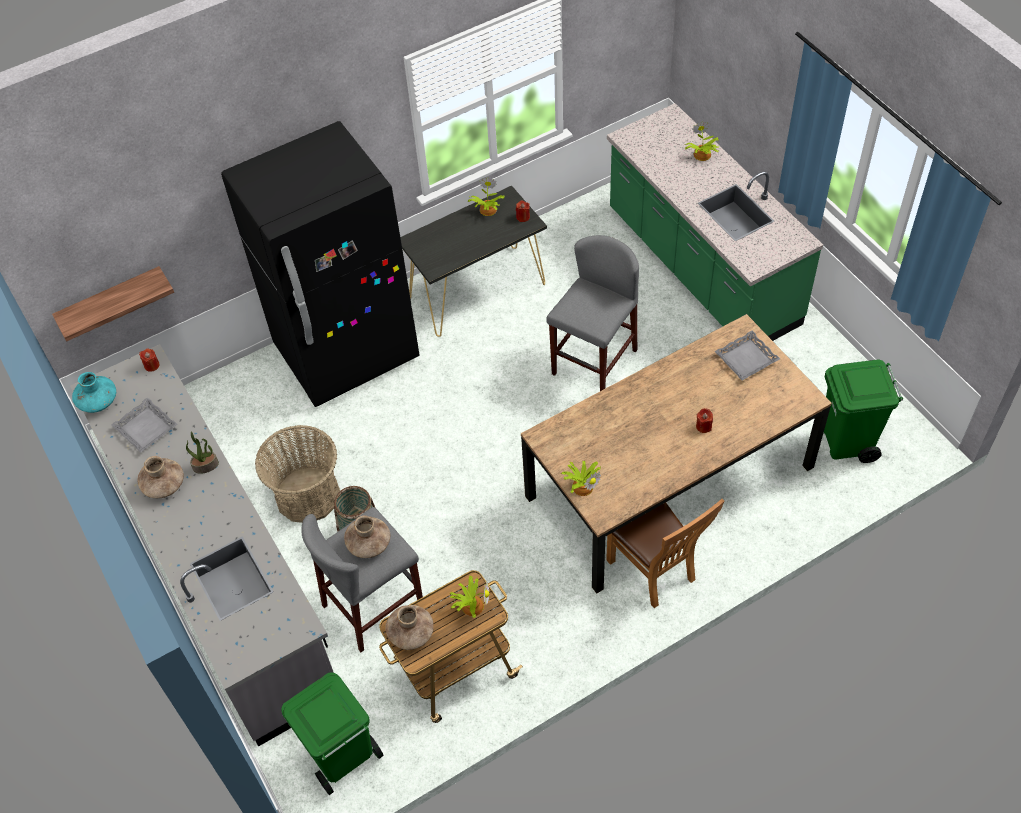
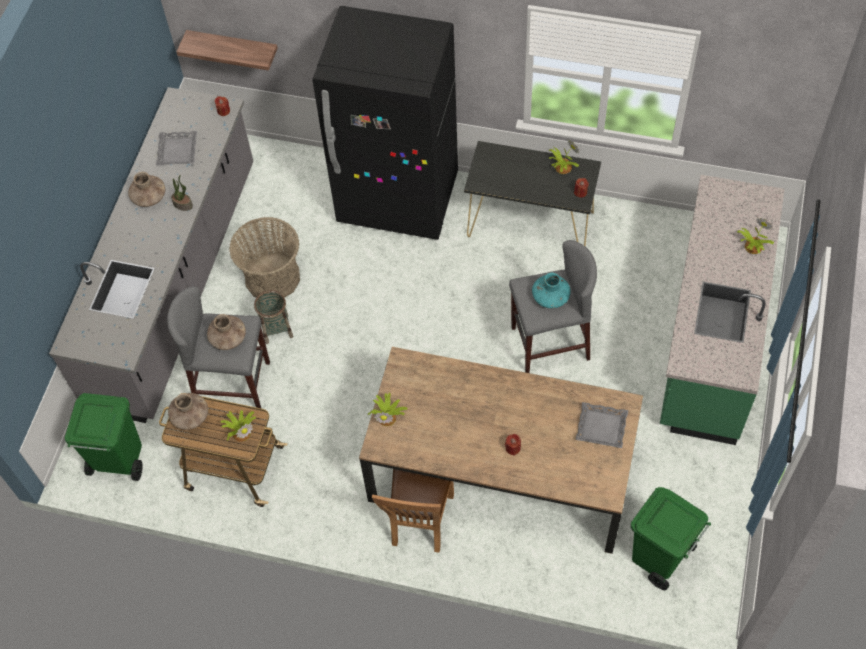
camera: 45 degrees right, 5 degrees up
(98, 401) = (171, 110): turquoise vase -> turquoise vase (550, 297)

